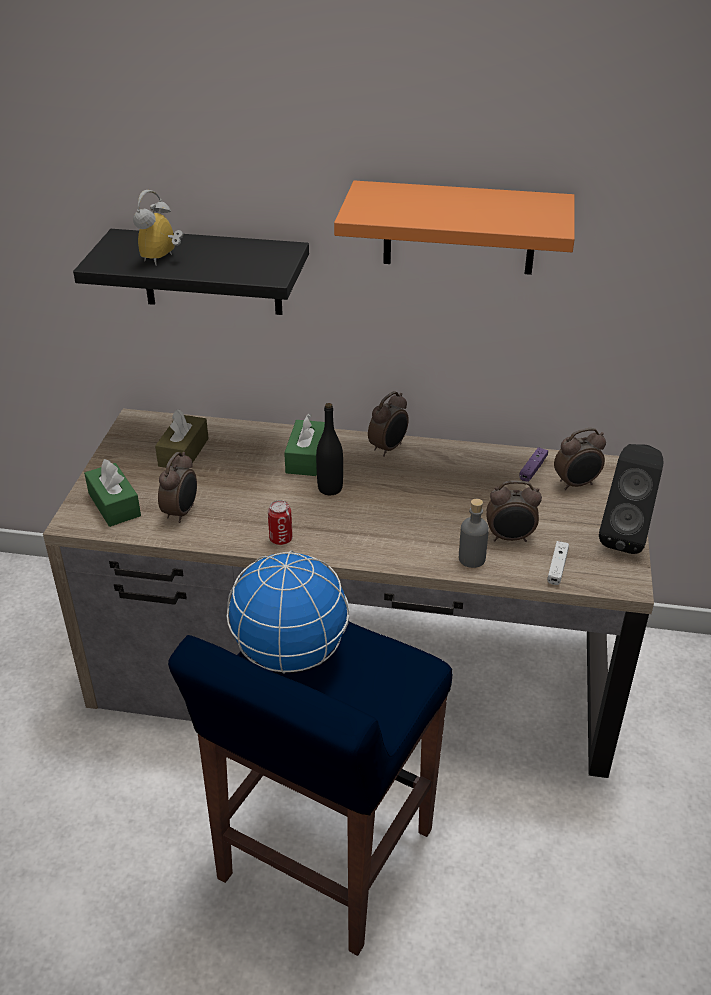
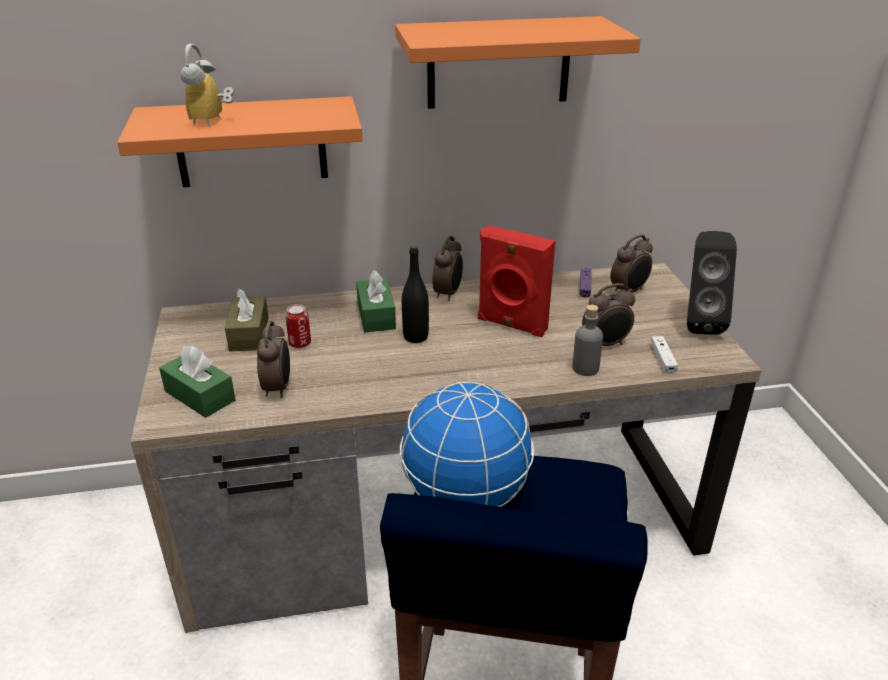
camera: 20 degrees left, 5 degrees down
(211, 272) = (251, 142): black shelf -> orange shelf
(281, 539) = (395, 390): can -> can (300, 343)
(429, 496) = (511, 325): none -> red speaker

